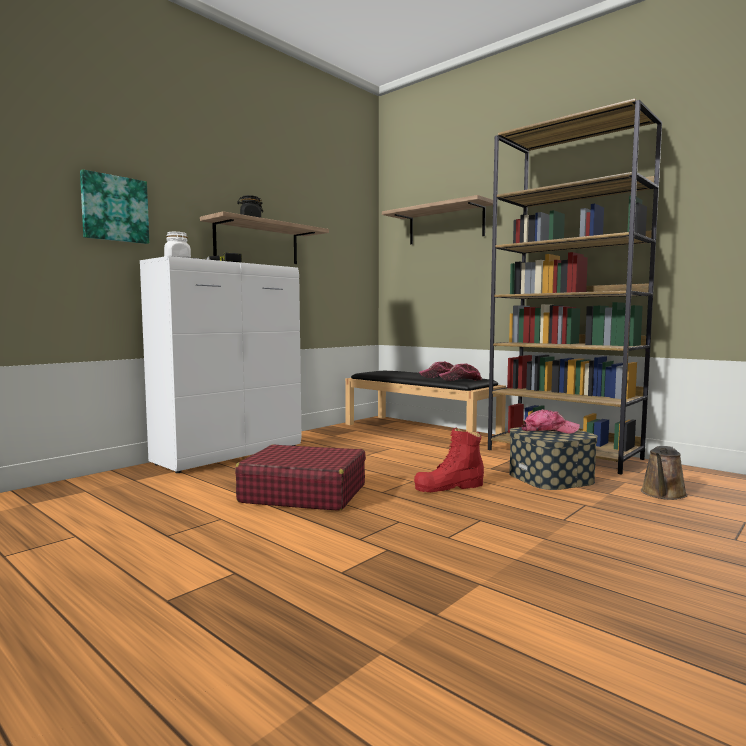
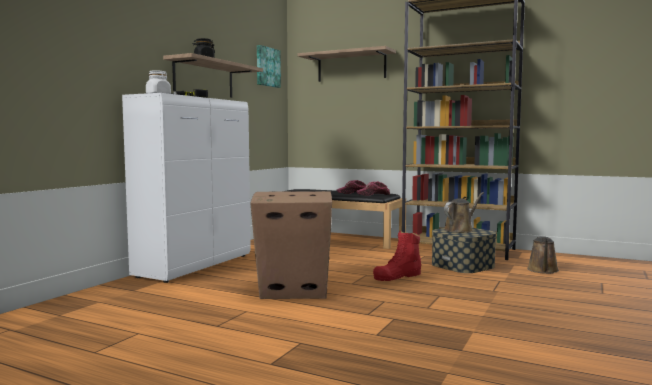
camera: 15 degrees left, 0 degrees up
(114, 209) = (101, 48): picture -> picture (267, 67)
(303, 494) = (292, 289): red suitcase -> cardboard box
(549, 430) = (460, 230): cap -> brown watering can

